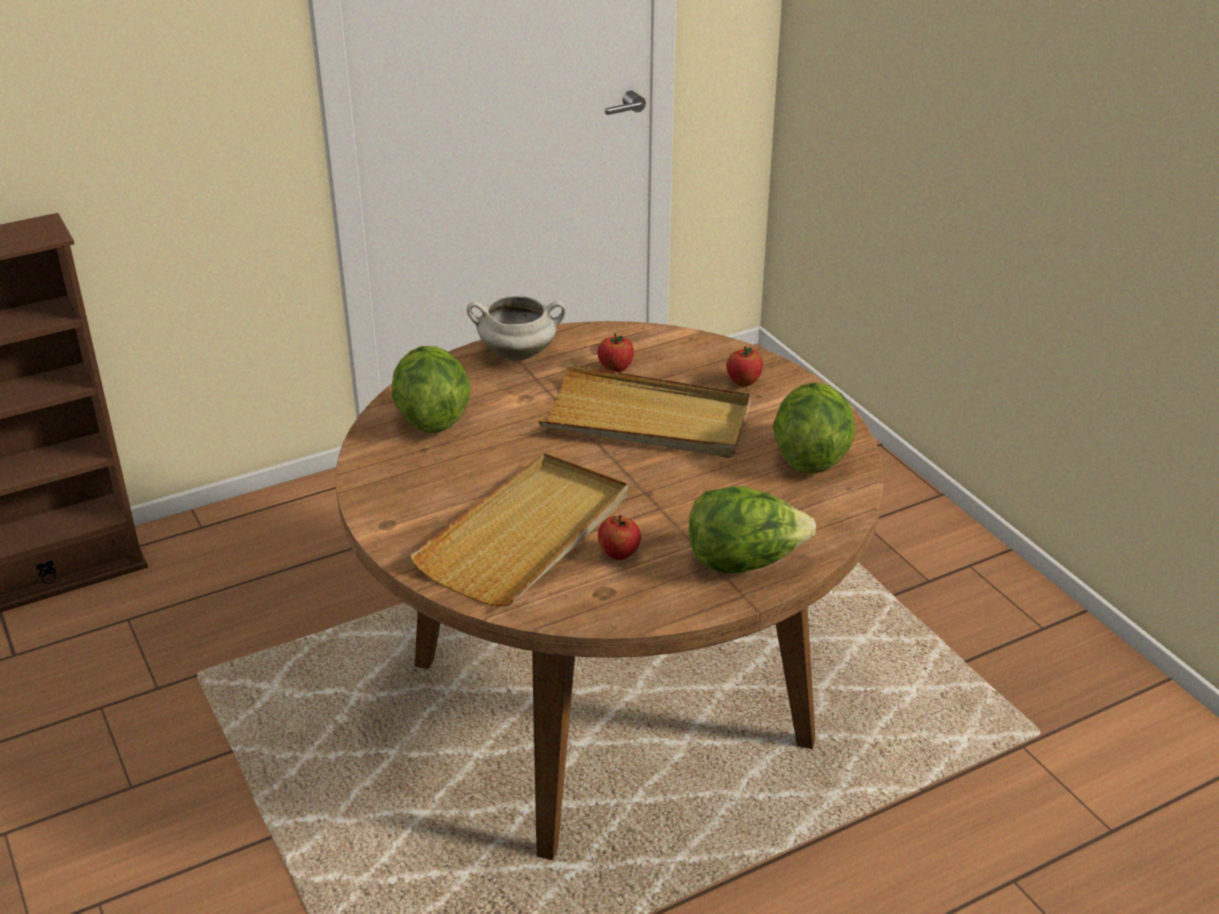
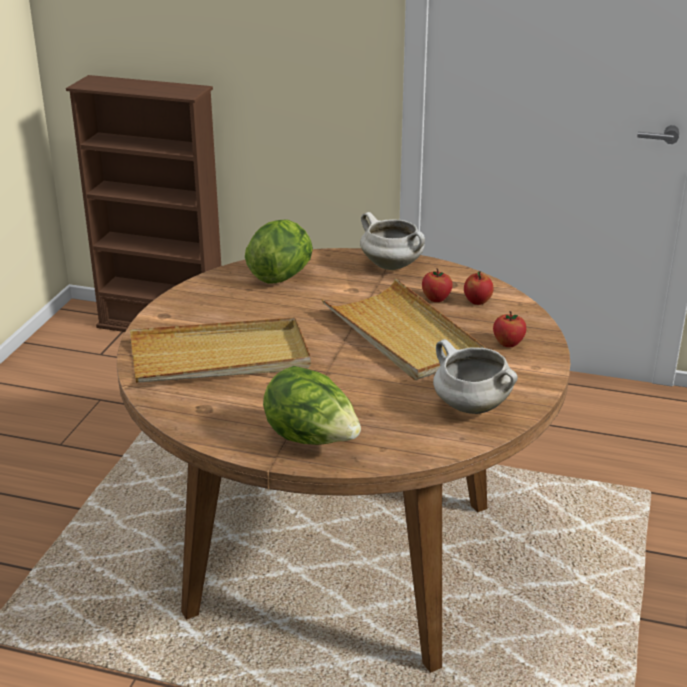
camera: 45 degrees right, 5 degrees down
(619, 554) = (249, 394): apple -> apple (477, 301)
(809, 457) = (470, 407): lettuce -> white cooking pot

